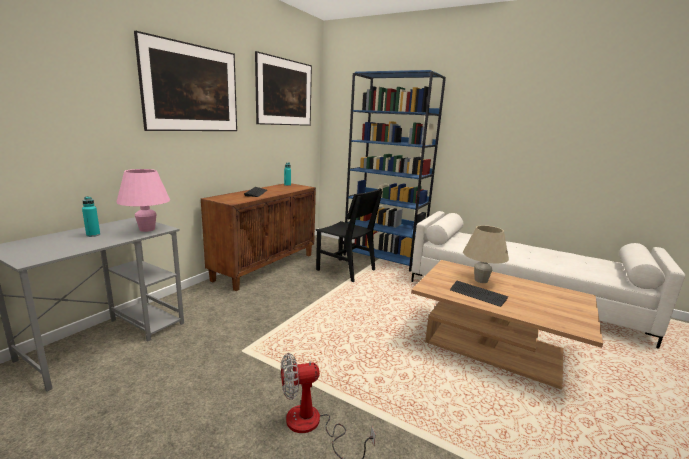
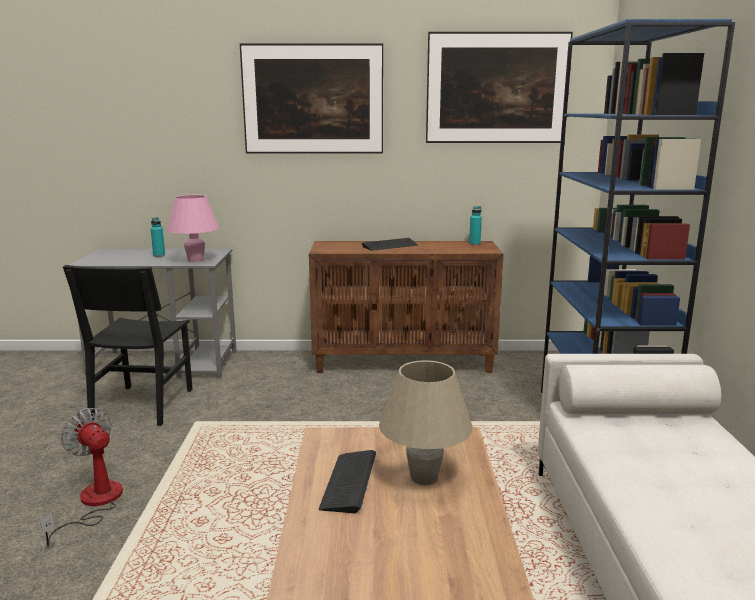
camera: 60 degrees right, 0 degrees up
(345, 270) = (485, 410): black chair -> black chair (143, 405)

